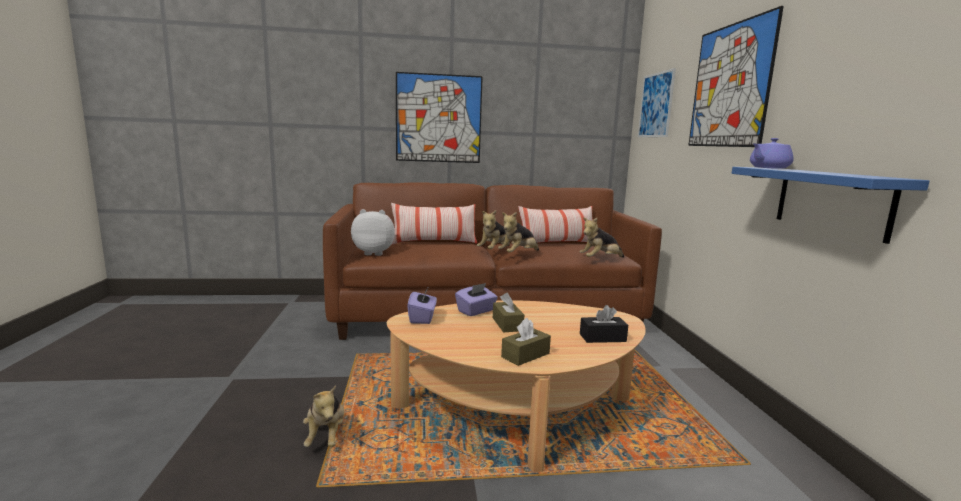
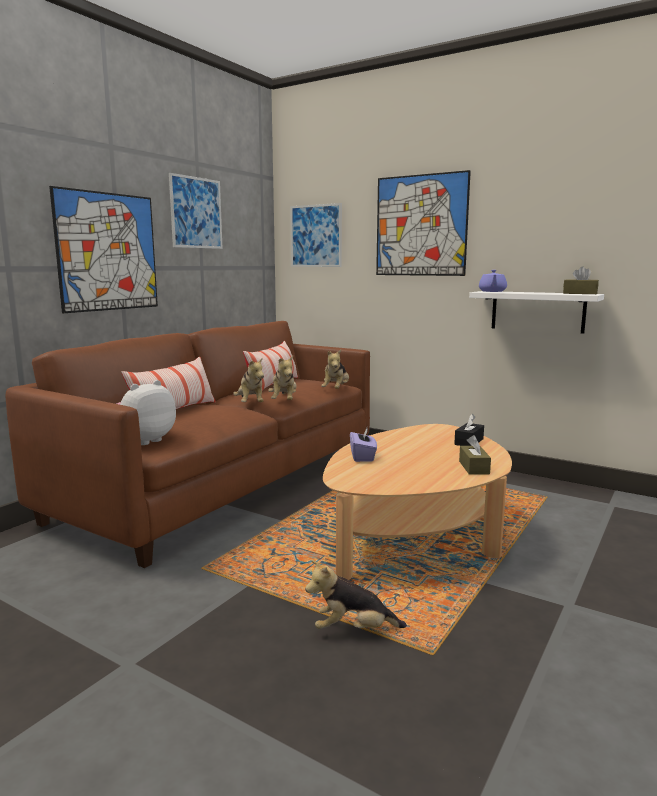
camera: 50 degrees left, 0 degrees up
(326, 436) = (353, 630): plush toy -> plush toy turned 150 degrees clockwise
(422, 318) = (350, 476): purple tissue box -> none
(507, 324) = (407, 456): brown tissue box -> brown tissue box (580, 293)
(531, 87) = (196, 213): none -> picture
(831, 201) = (537, 311): blue shelf -> white shelf

